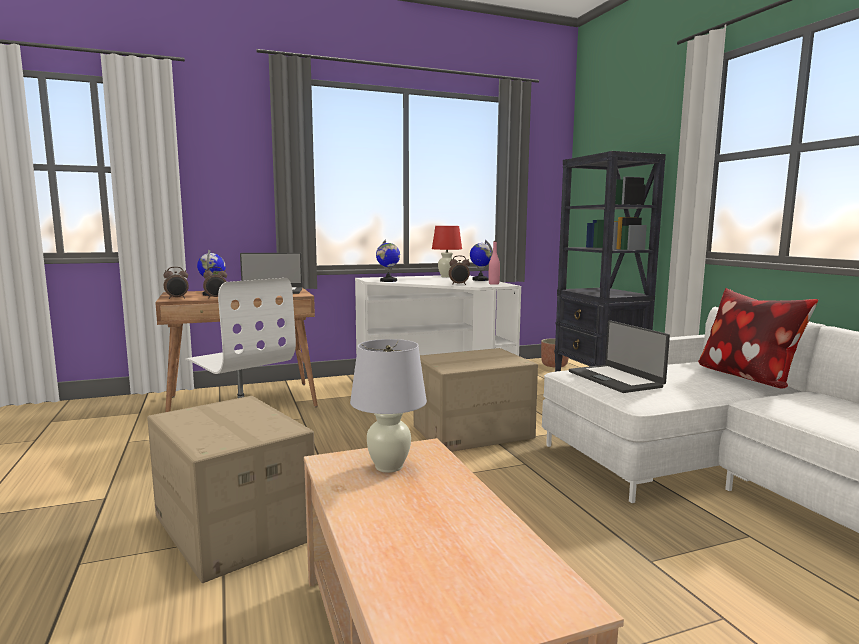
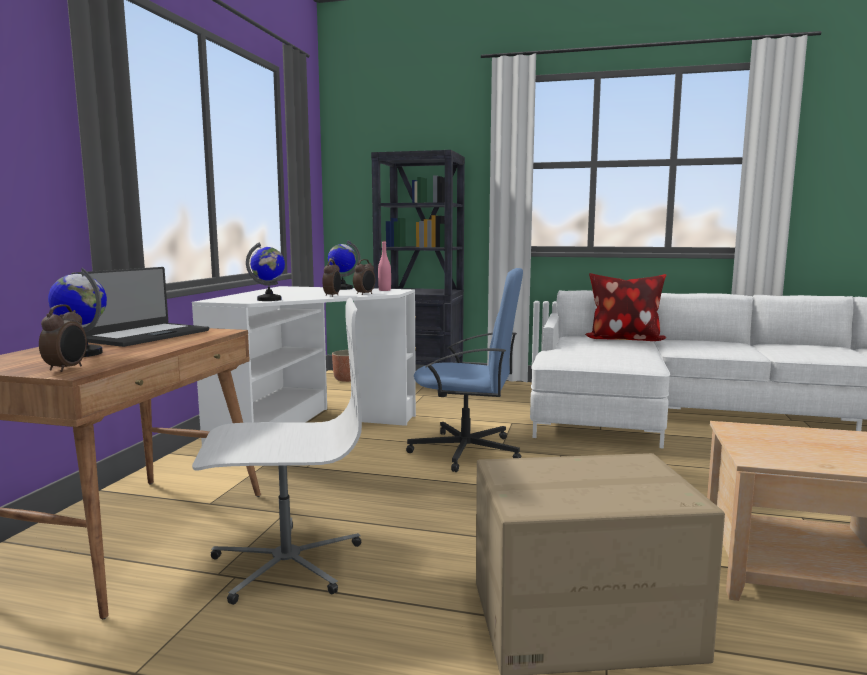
camera: 55 degrees left, 0 degrees up
(216, 298) = (137, 355): alarm clock -> alarm clock (332, 296)
(389, 466) = (779, 444): white table lamp -> none
(446, 276) = (285, 289): red table lamp -> none
(472, 433) = (467, 451): cardboard box -> blue office chair
(615, 379) = (594, 357): laptop -> none

